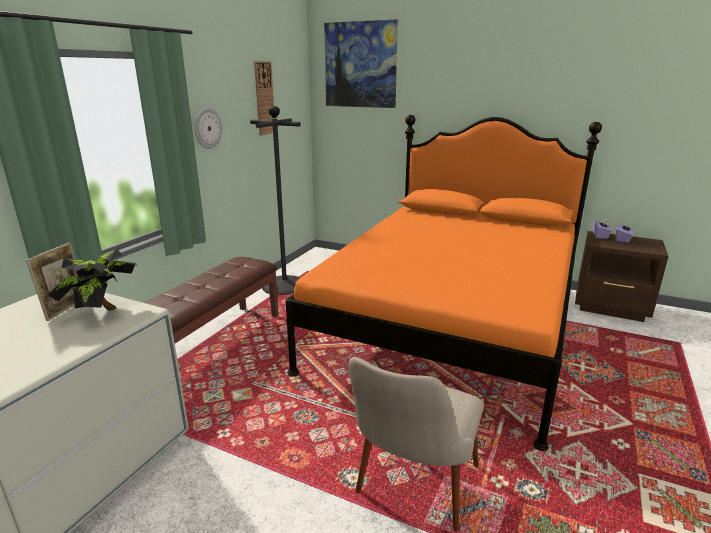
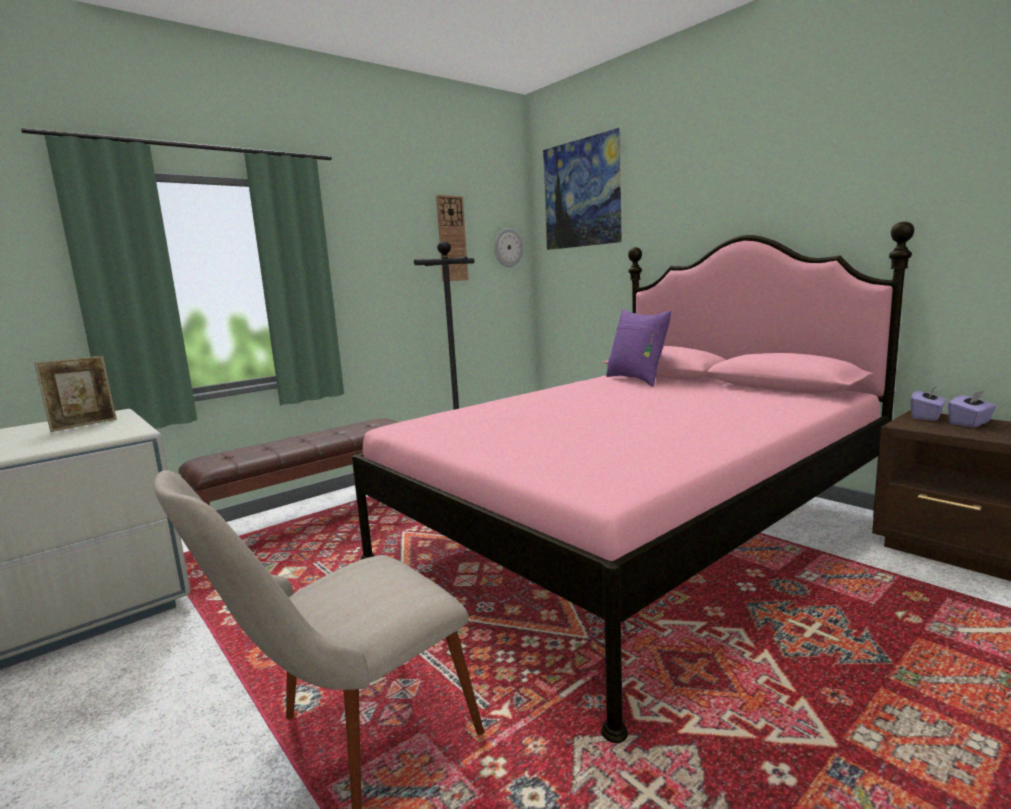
camera: 25 degrees right, 10 degrees down
(102, 312) = (103, 430): potted plant -> none
(207, 128) = (360, 267): wall clock -> wall clock (508, 247)
(428, 216) = (636, 380): none -> purple pillow
(450, 326) = (630, 539): orange bed -> pink bed

